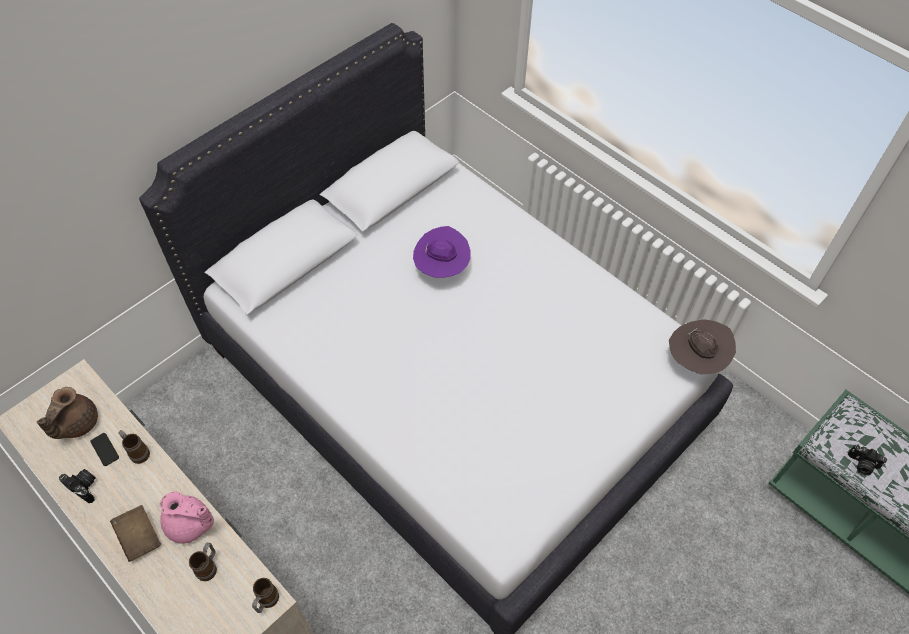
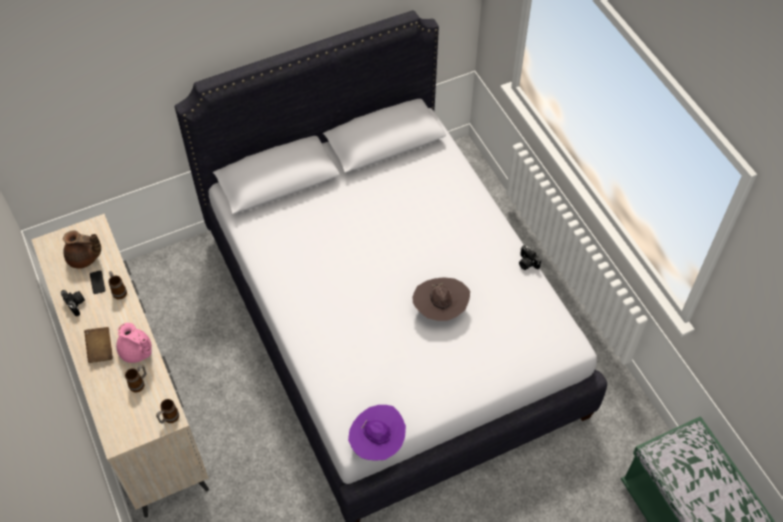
camera: 20 degrees right, 0 degrees up
(76, 424) = (84, 258): brown teapot -> brown teapot turned 120 degrees counterclockwise
(442, 268) = (398, 219): purple hat -> purple hat (377, 443)
(695, 360) = (571, 351): brown hat -> brown hat (440, 309)
(862, 465) = (679, 477): camera -> camera (527, 263)

